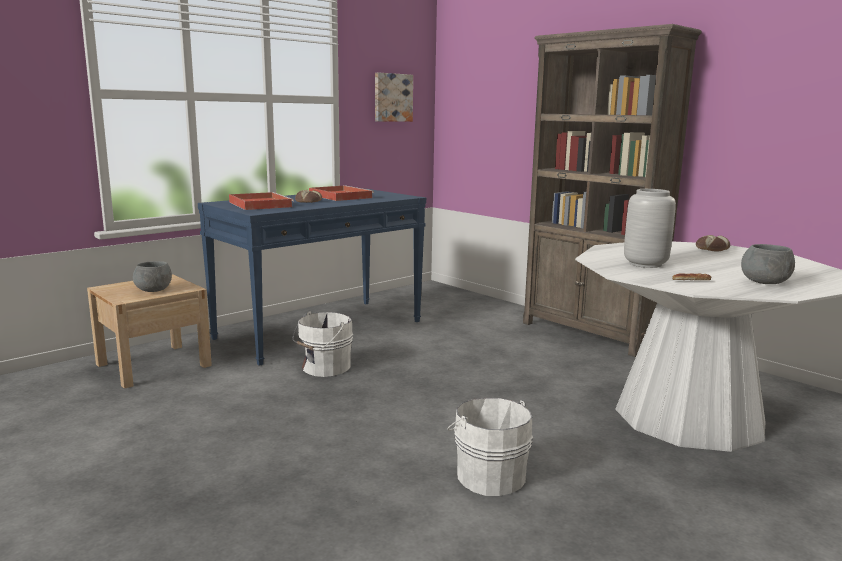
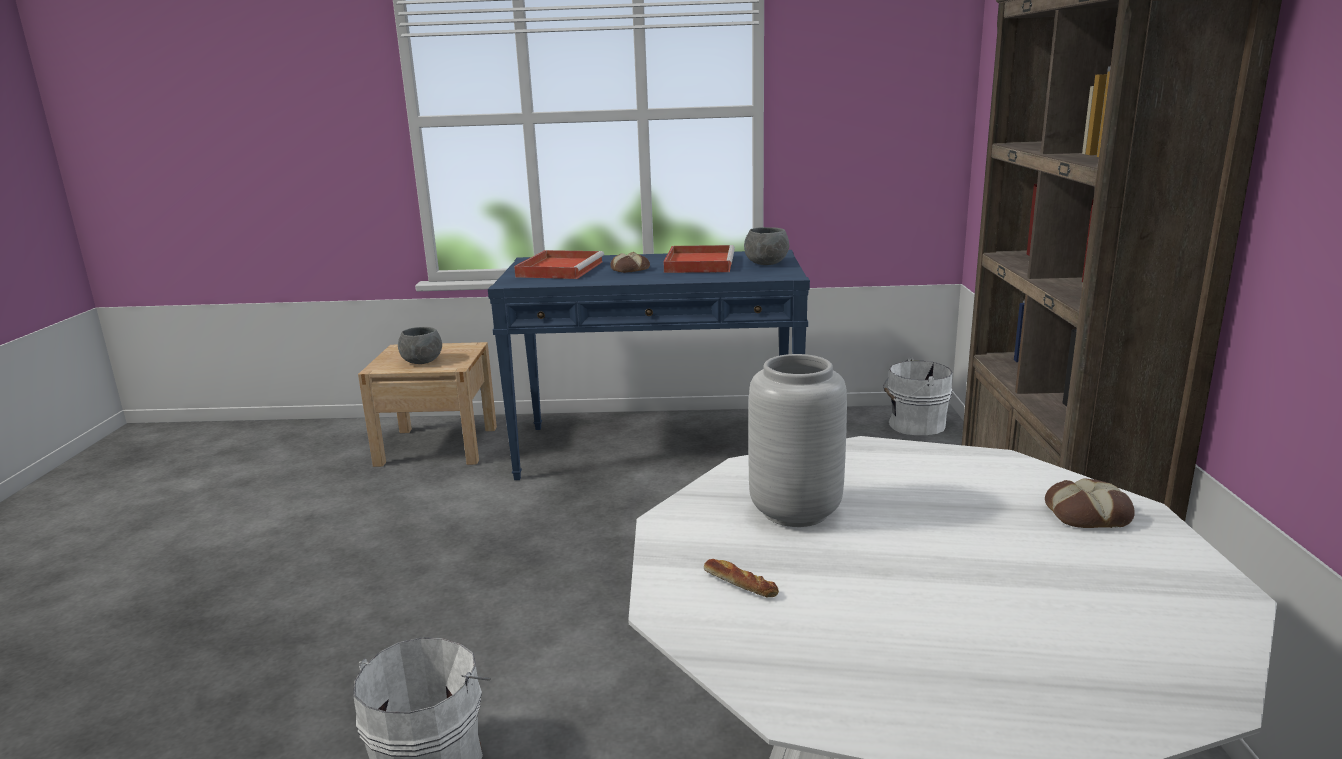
camera: 45 degrees right, 5 degrees up
(324, 368) = (564, 508): white bucket -> white bucket (913, 425)
(392, 97) = (875, 100): picture -> none
(765, 283) = (874, 654): grey bowl -> grey bowl (766, 264)

